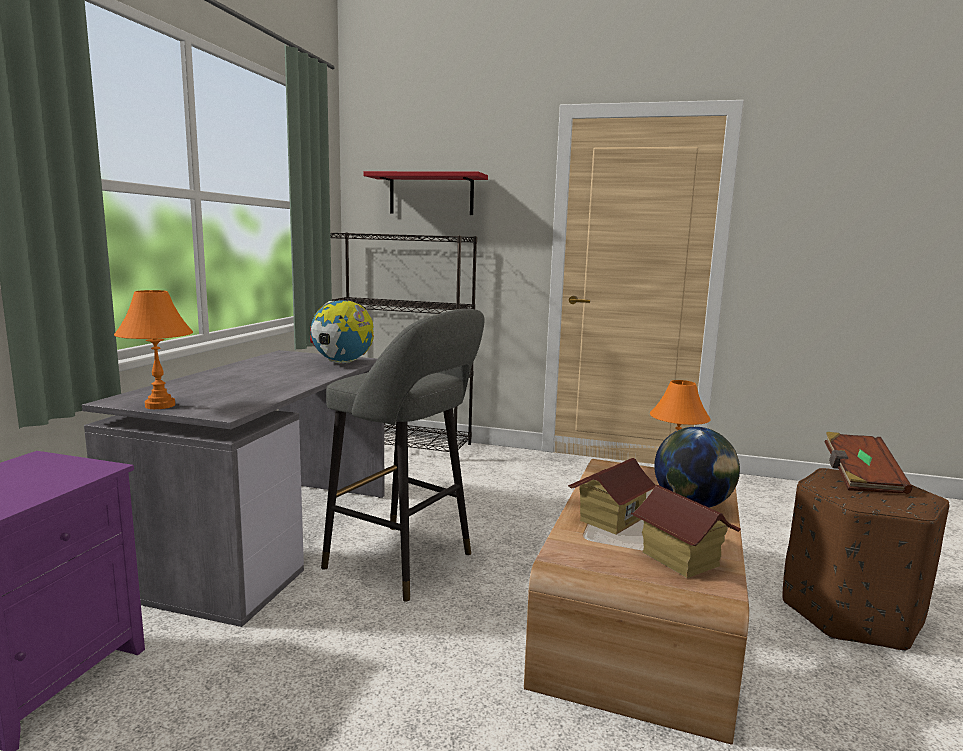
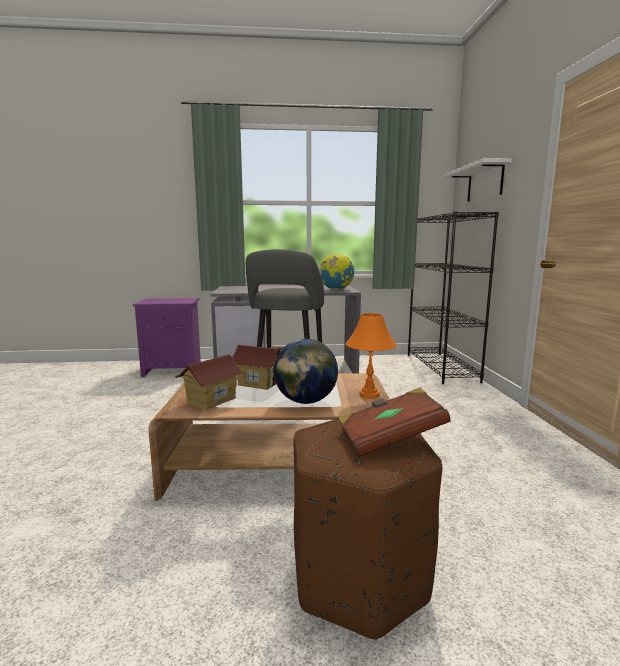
camera: 70 degrees right, 0 degrees up
(160, 405) = (225, 288): orange table lamp -> none
(431, 194) = (485, 183): red shelf -> white shelf

